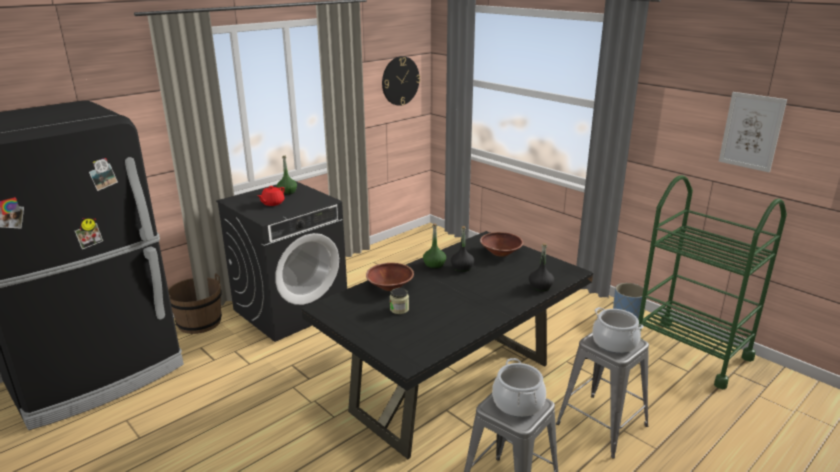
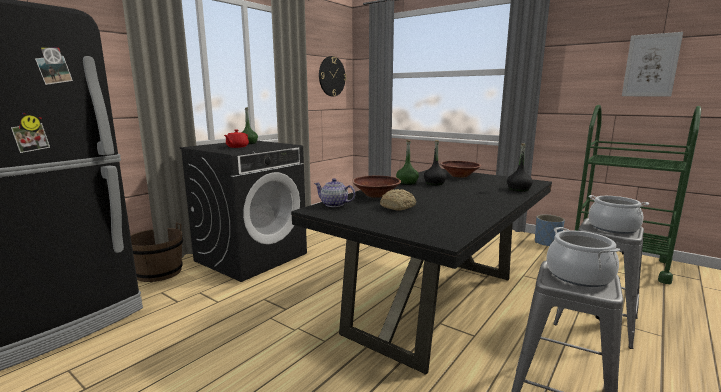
camera: 10 degrees left, 10 degrees down
(343, 300) = (334, 204): none -> teapot
(399, 309) = (398, 207): jar -> bread

